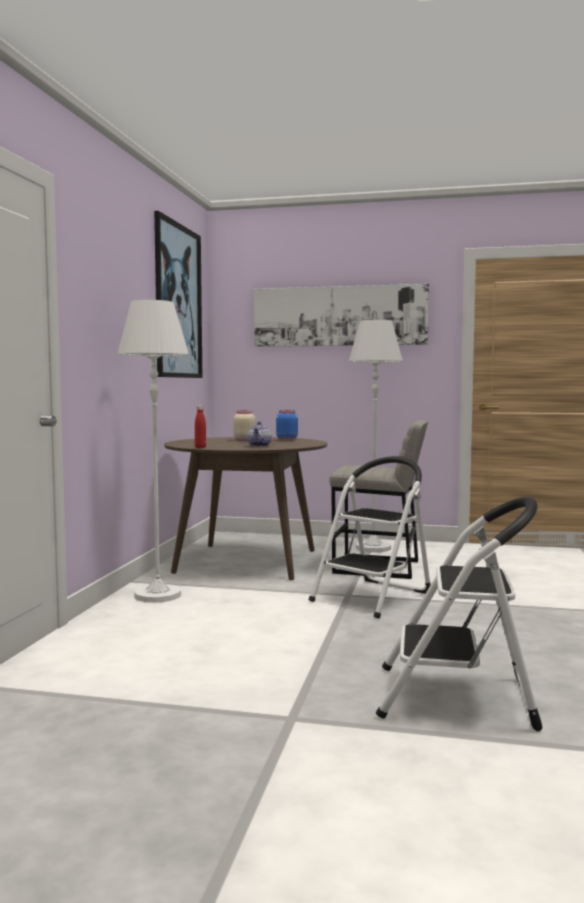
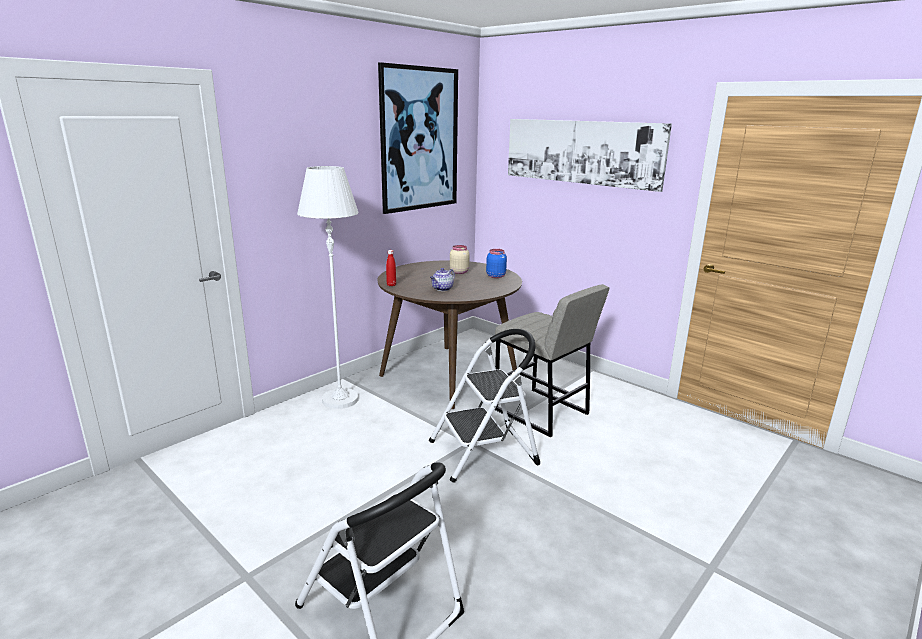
camera: 30 degrees right, 15 degrees up
(373, 548) = (573, 383): white floor lamp -> none

